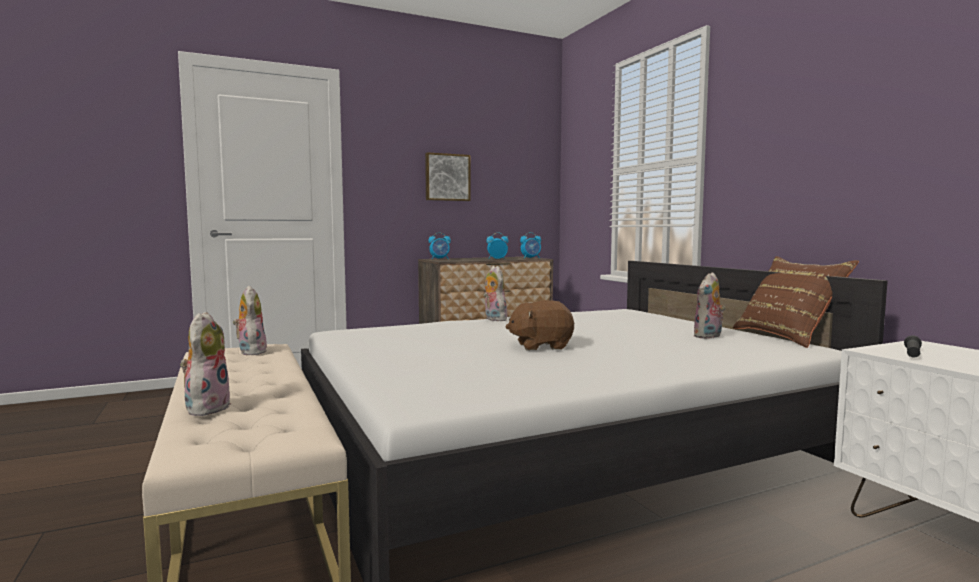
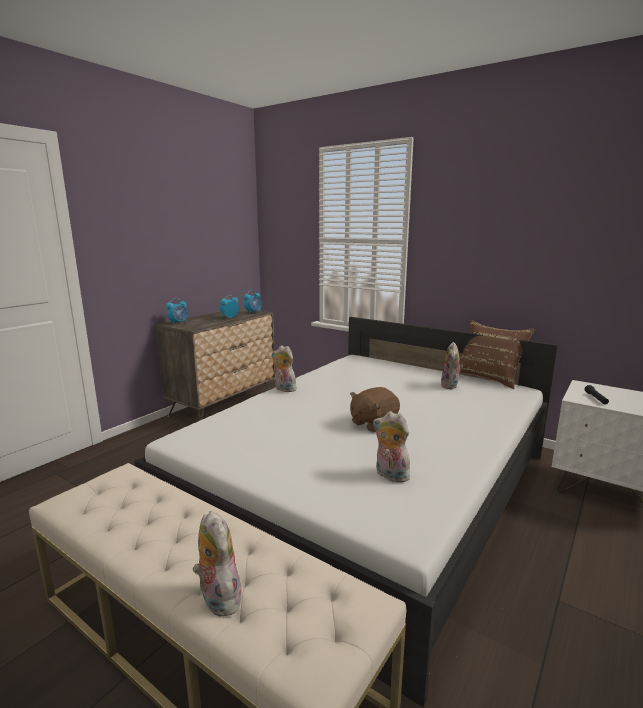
camera: 30 degrees left, 10 degrees up
(250, 352) = (116, 489): plush toy -> plush toy (390, 475)
(447, 177) = (172, 243): picture -> none

